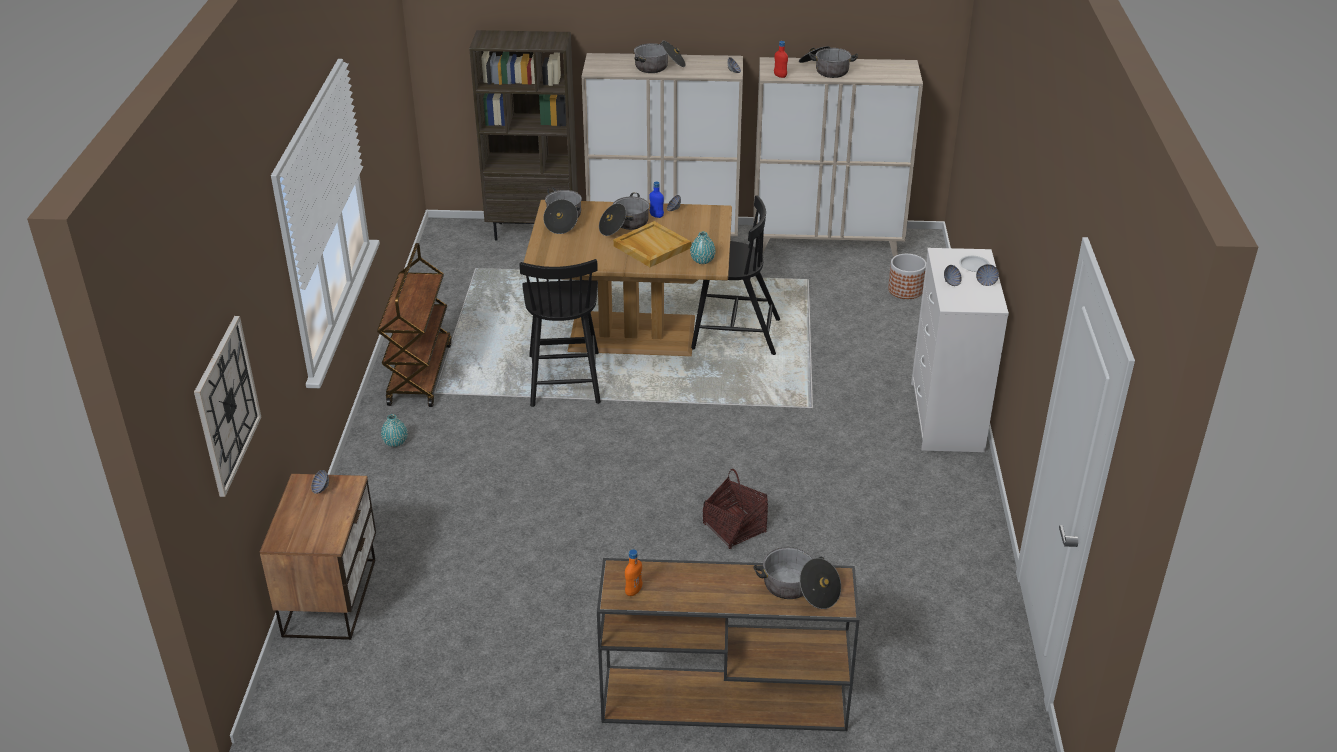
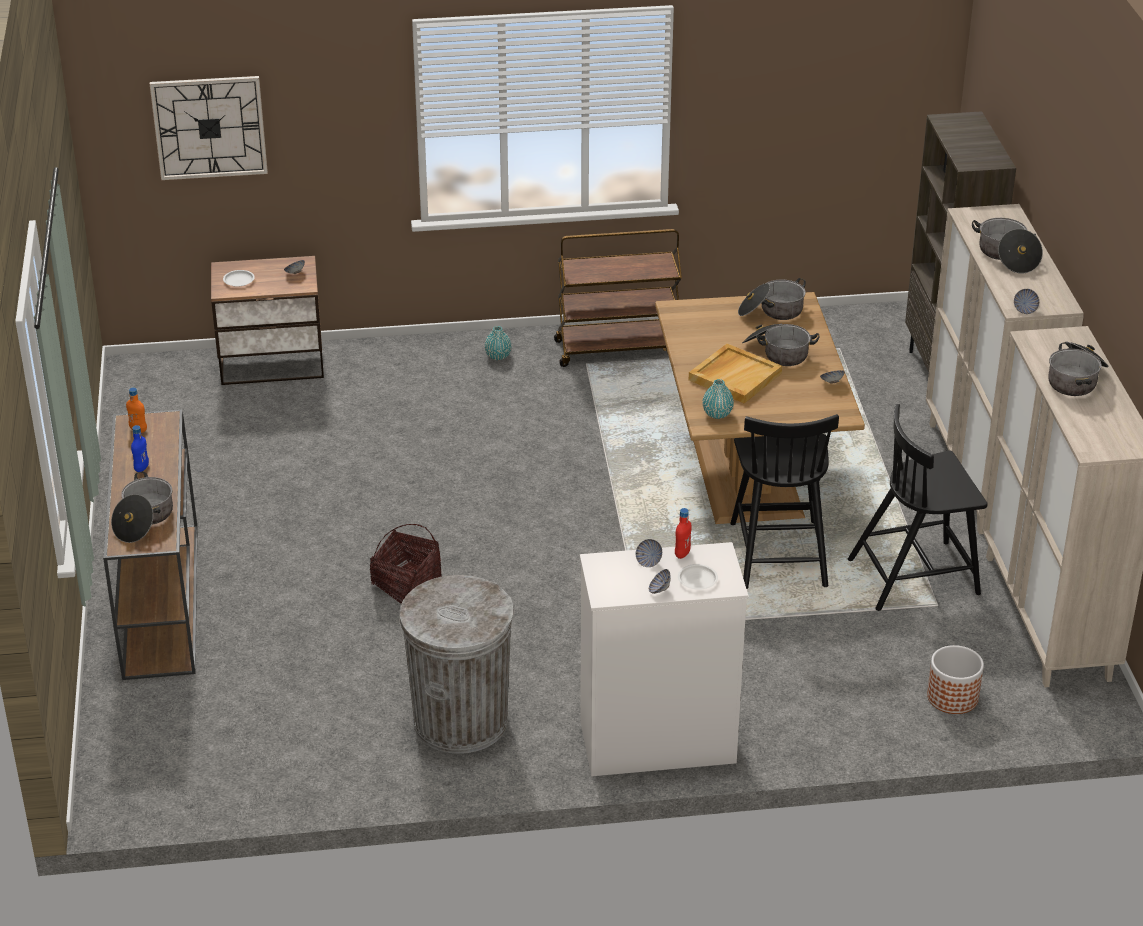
camera: 80 degrees right, 0 degrees up
(313, 530) = (239, 280): none -> white plate
(564, 377) = (642, 440): black chair -> black chair (915, 576)
(656, 216) = (810, 372): blue bottle -> blue bottle (141, 468)
(780, 76) = (1032, 345): red bottle -> red bottle (682, 554)
(918, 512) = (460, 721): none -> grey trash can

